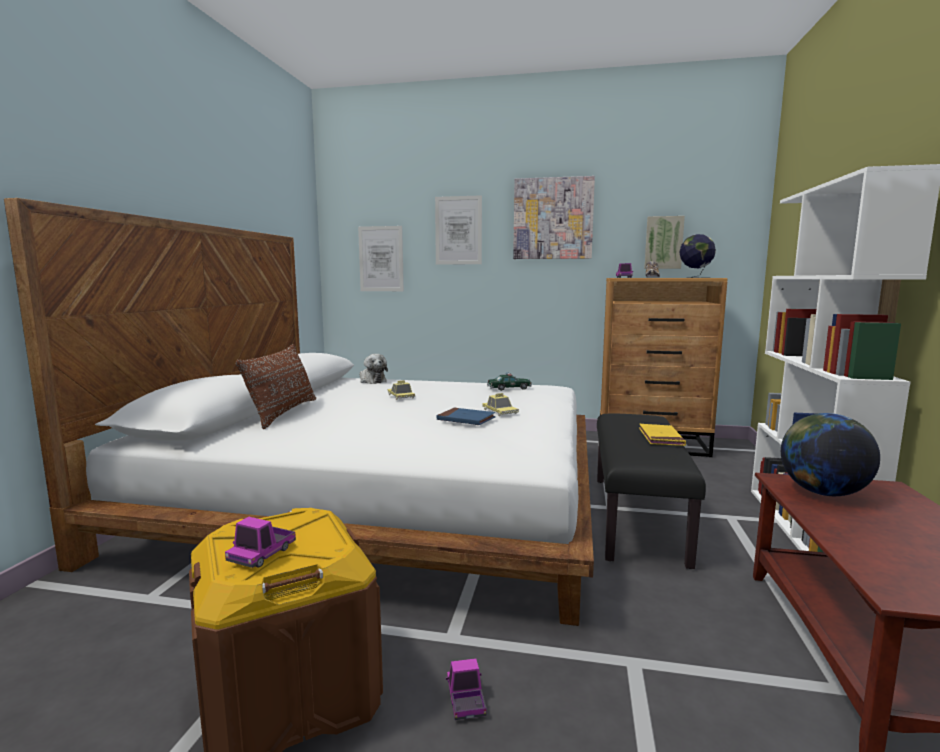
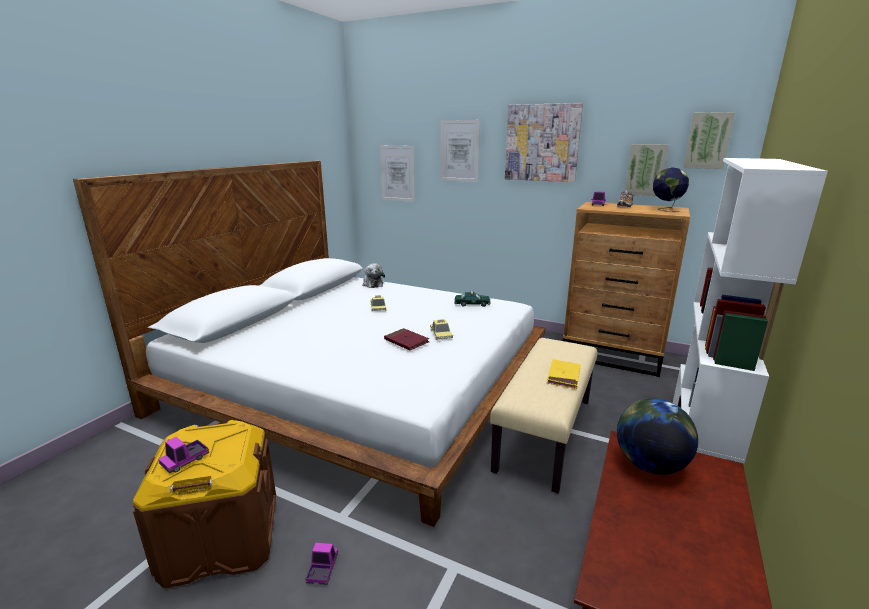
camera: 15 degrees right, 10 degrees up
(283, 413) = (284, 318): brown pillow -> none
(466, 419) = (406, 341): blue book -> red book
(635, 517) = (544, 433): black bench -> beige bench
(721, 211) = (708, 141): none -> picture

